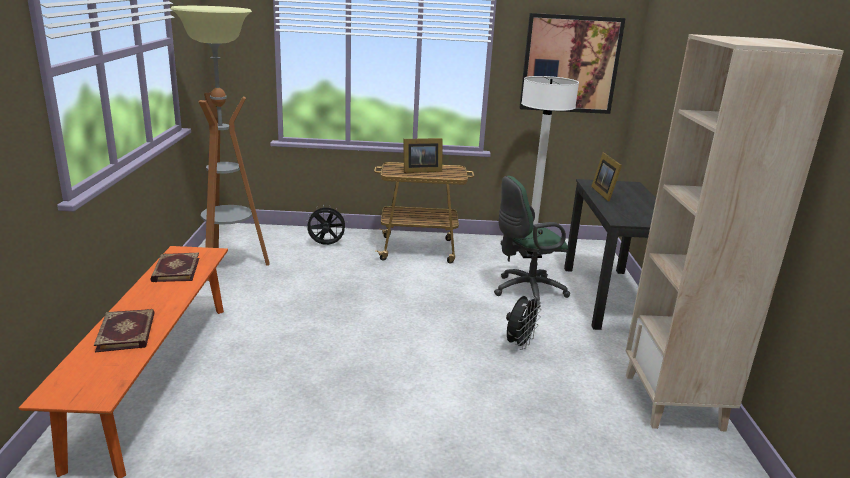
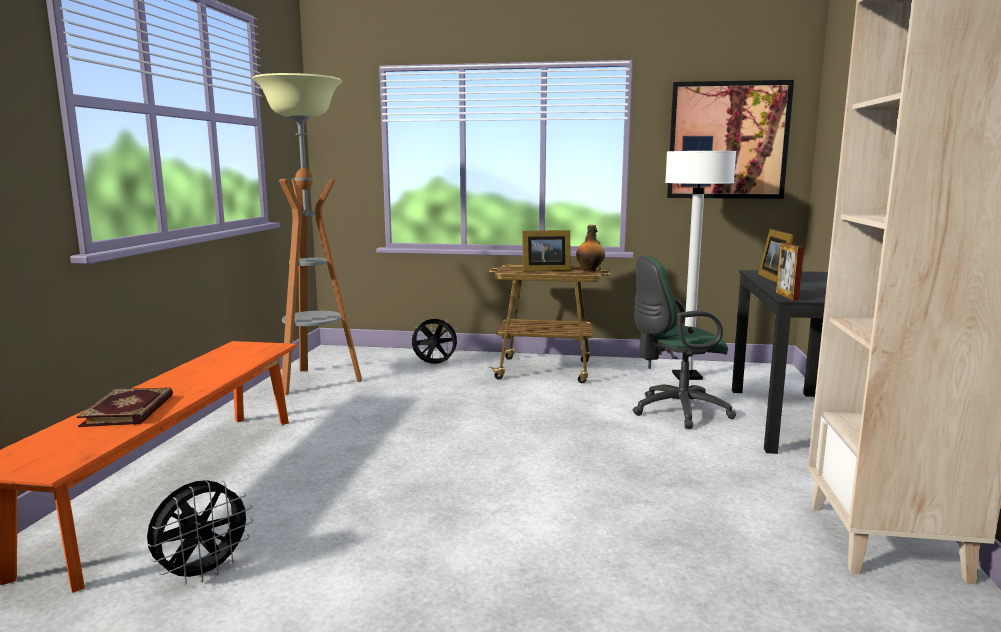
camera: 10 degrees right, 10 degrees down
(175, 270) = (224, 359): book -> none
(458, 172) = (590, 270): none -> bottle
(519, 344) = (658, 466): black fan -> black fan (203, 573)
(615, 218) = (787, 296): none -> picture frame

